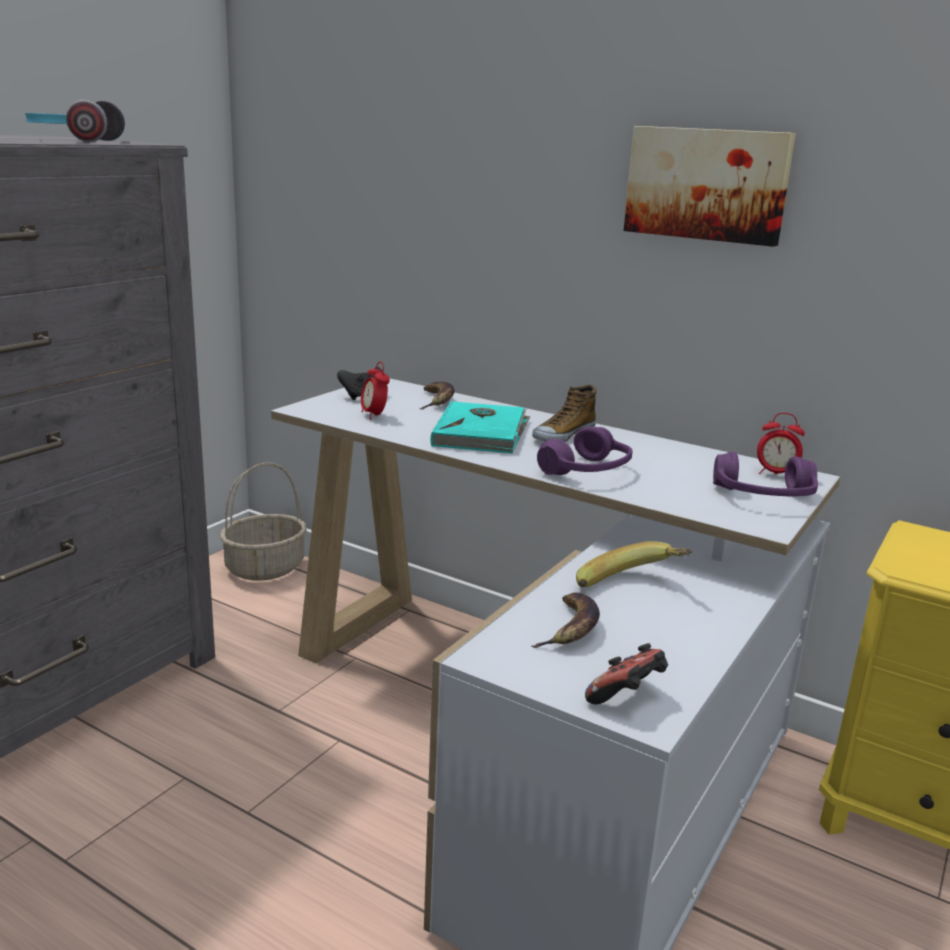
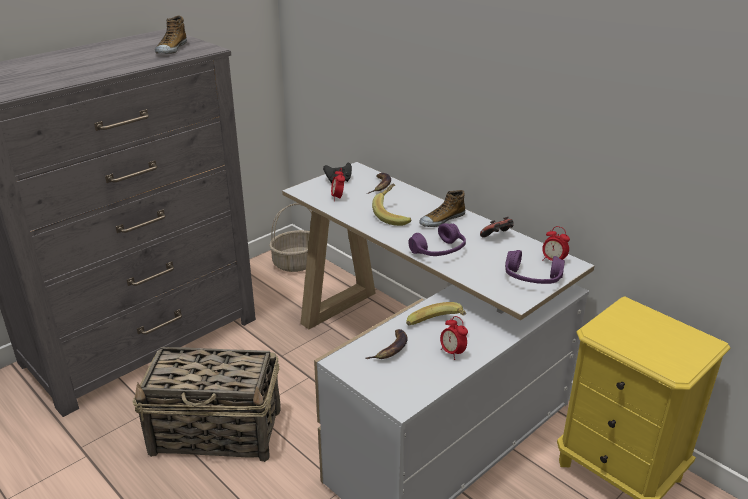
camera: 15 degrees right, 10 degrees up
(74, 140) = (171, 49): headphones -> shoe
(186, 863) = (218, 432): none -> basket
(481, 432) = (394, 215): turquoise book -> banana
(627, 698) = (397, 392): game controller -> game controller (497, 236)
(682, 624) = (452, 352): none -> alarm clock
(707, 184) = (527, 81): picture -> none

